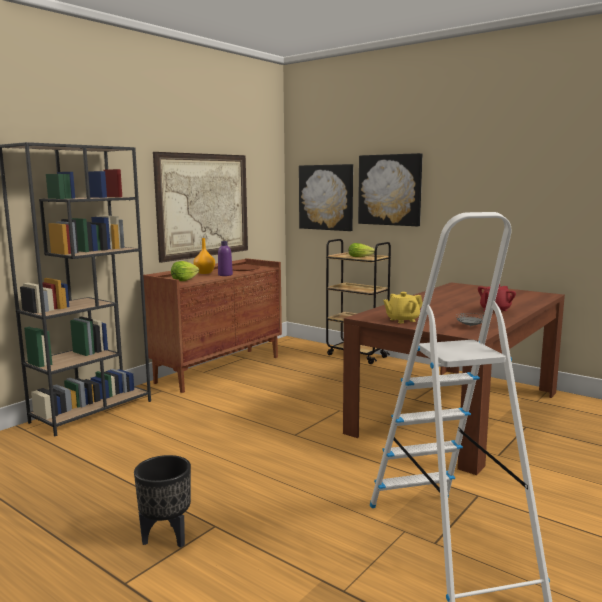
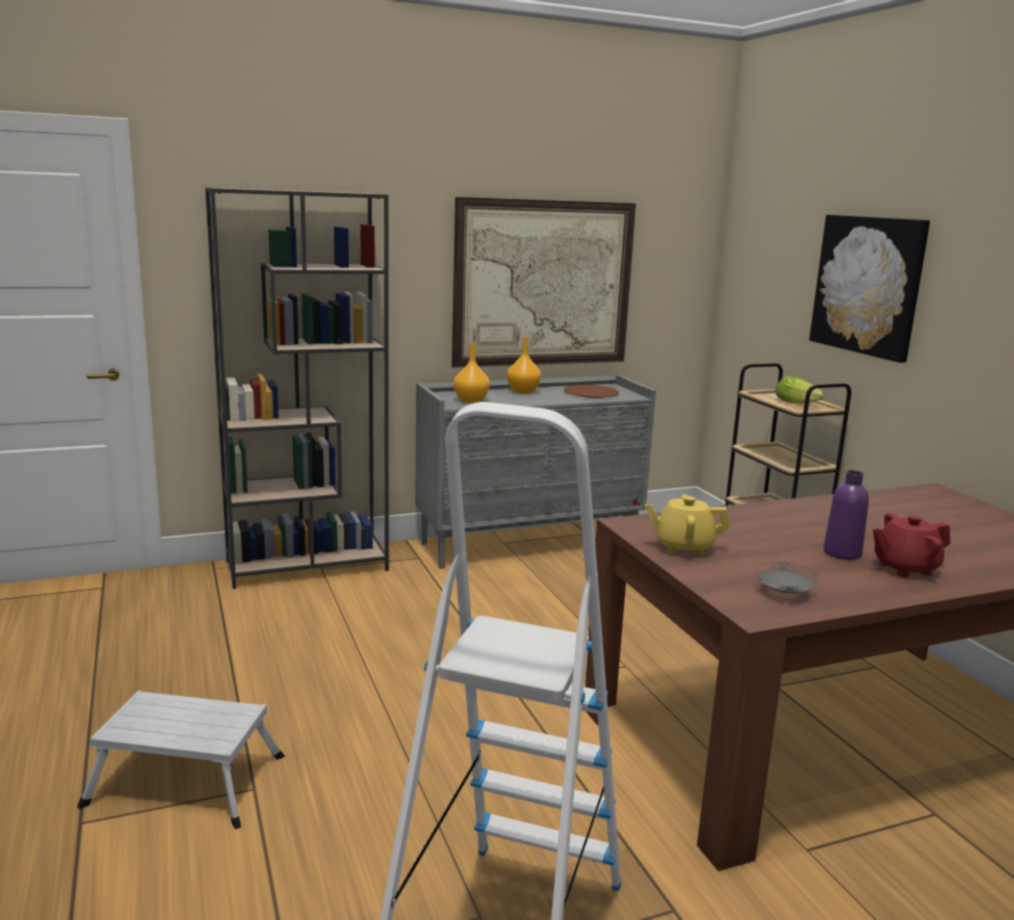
camera: 30 degrees right, 5 degrees up
(167, 537) = (187, 780): black planter -> white step ladder
(184, 280) = (470, 401): lettuce -> orange vase
(220, 369) = (530, 544): brown cabinet -> grey cabinet
(225, 275) = (544, 400): purple bottle -> purple bottle (842, 553)
(326, 197) = (772, 285): picture -> none

